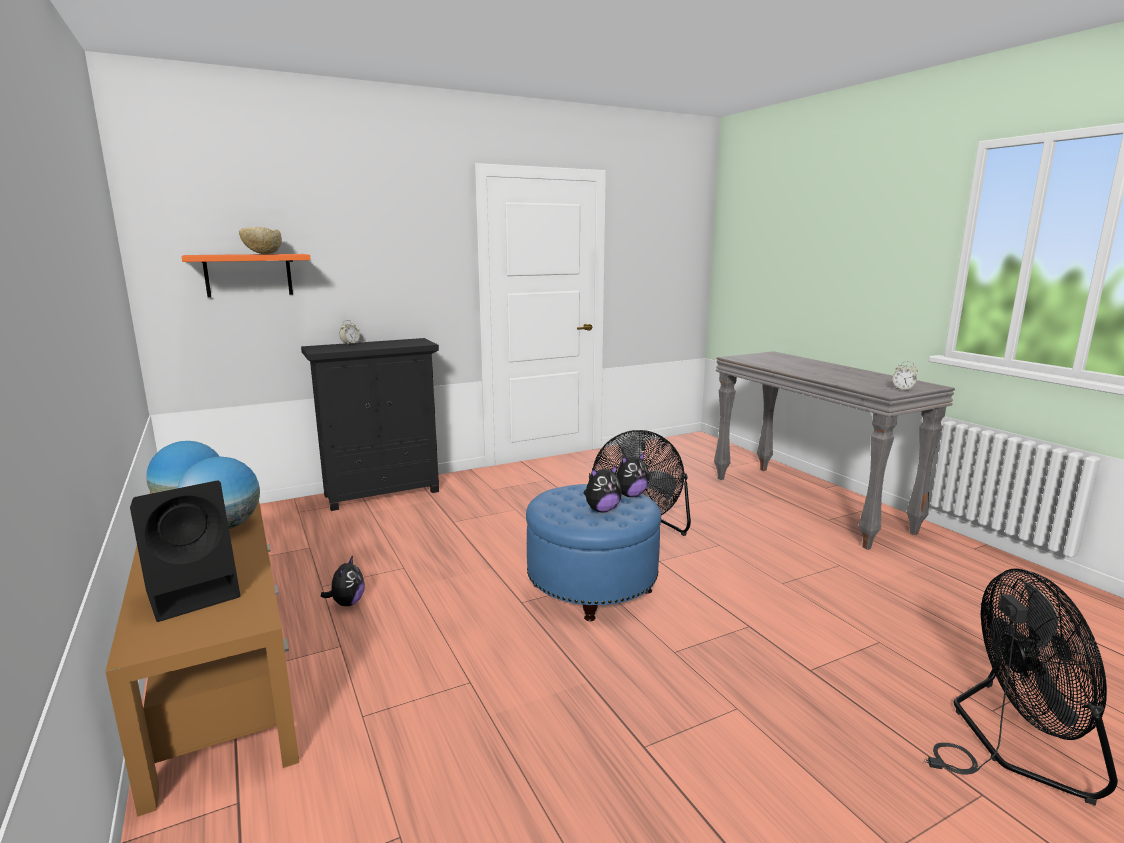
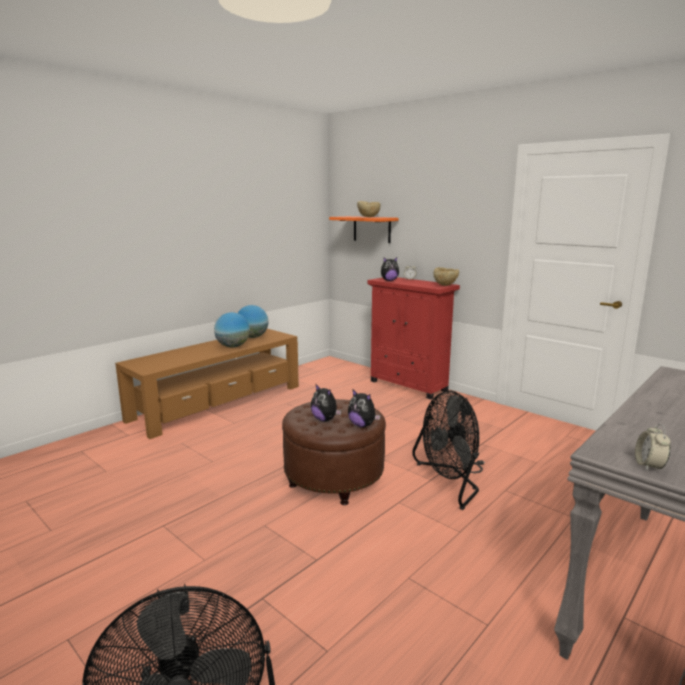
camera: 70 degrees right, 0 degrees up
(195, 593) = (170, 358): black speaker -> none
(347, 603) = (273, 413): plush toy -> plush toy (389, 280)
(383, 493) = (409, 386): black cabinet -> red cabinet
(417, 340) = (445, 285): none -> beige bowl
(592, 587) = (334, 479): blue ottoman -> brown ottoman

